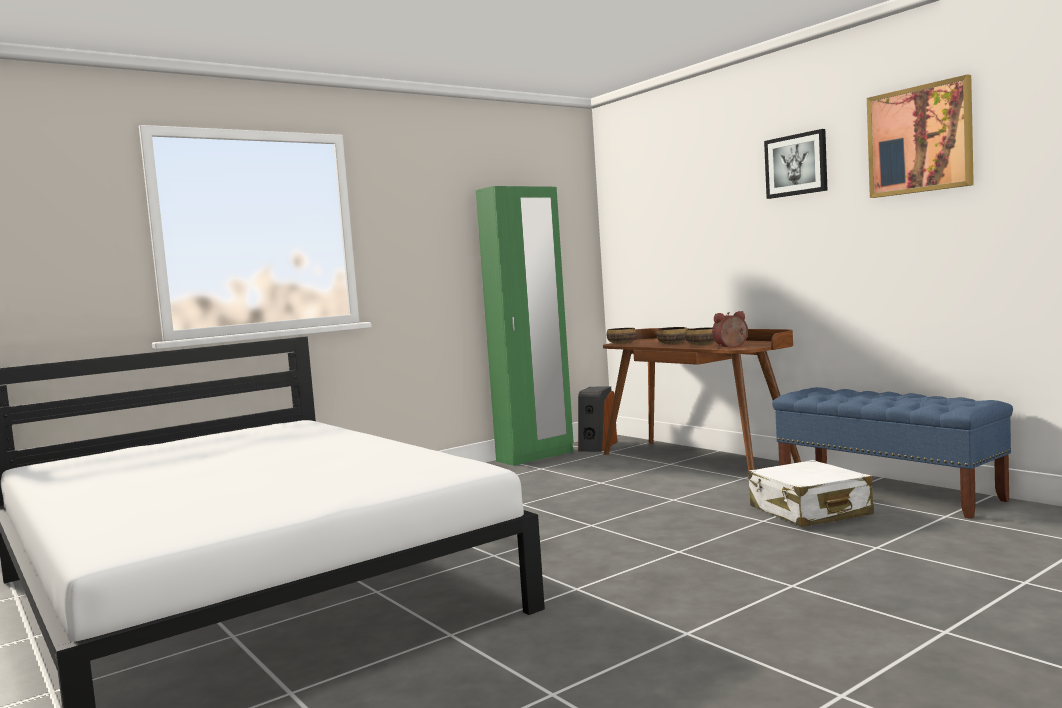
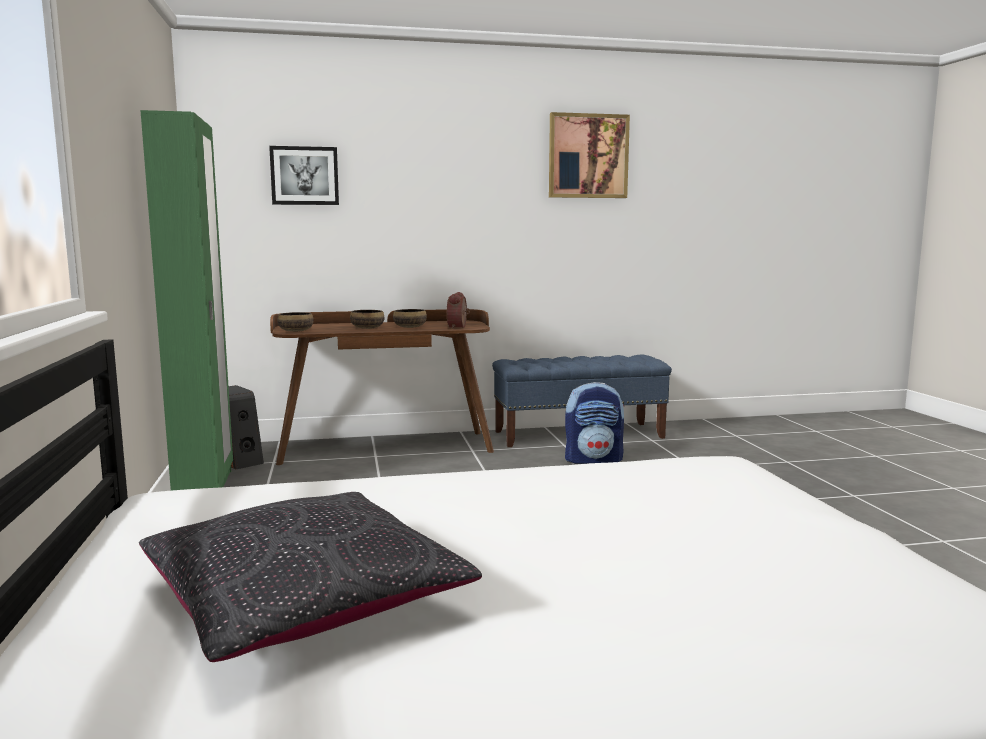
camera: 65 degrees left, 5 degrees up
(174, 457) = (303, 603): none -> black pillow
(796, 165) = (476, 157): picture -> picture (304, 176)
(809, 511) = (593, 459): white suitcase -> backpack

